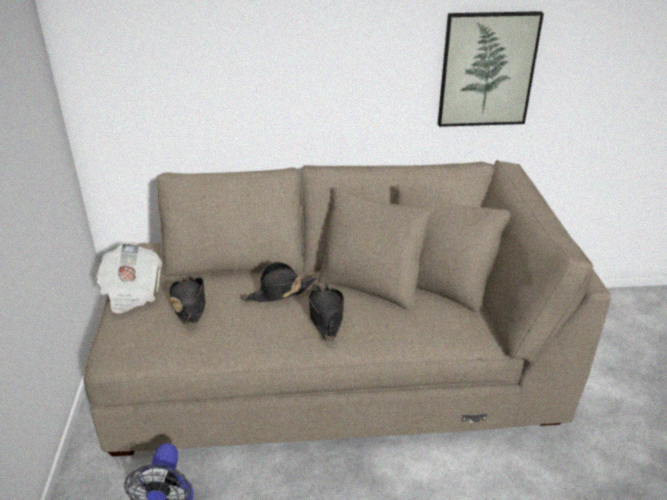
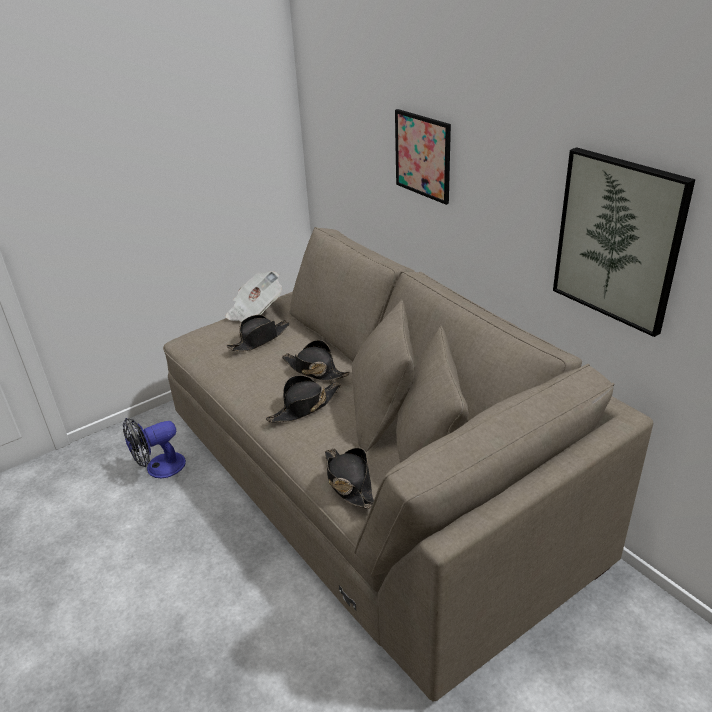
camera: 60 degrees right, 0 degrees up
(276, 63) = (423, 156): none -> picture
(442, 329) = (349, 482): none -> black hat

